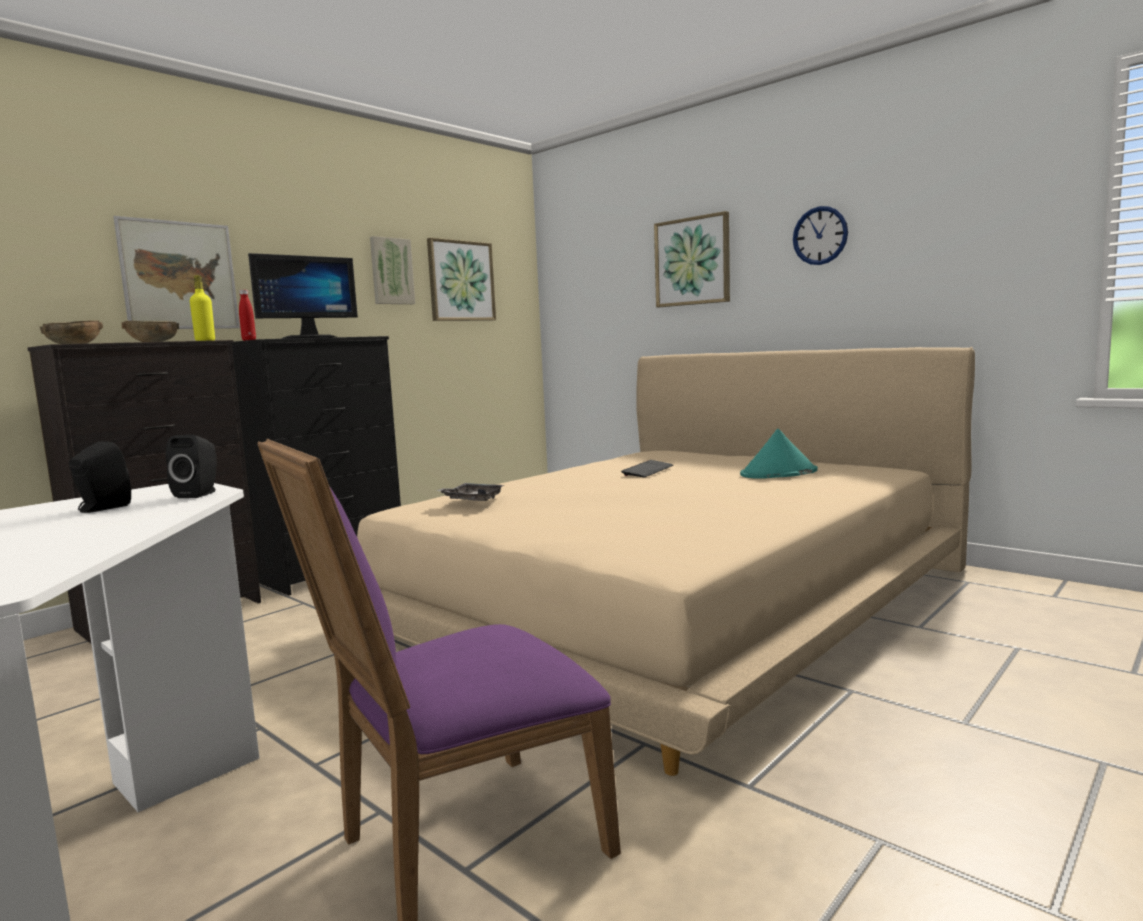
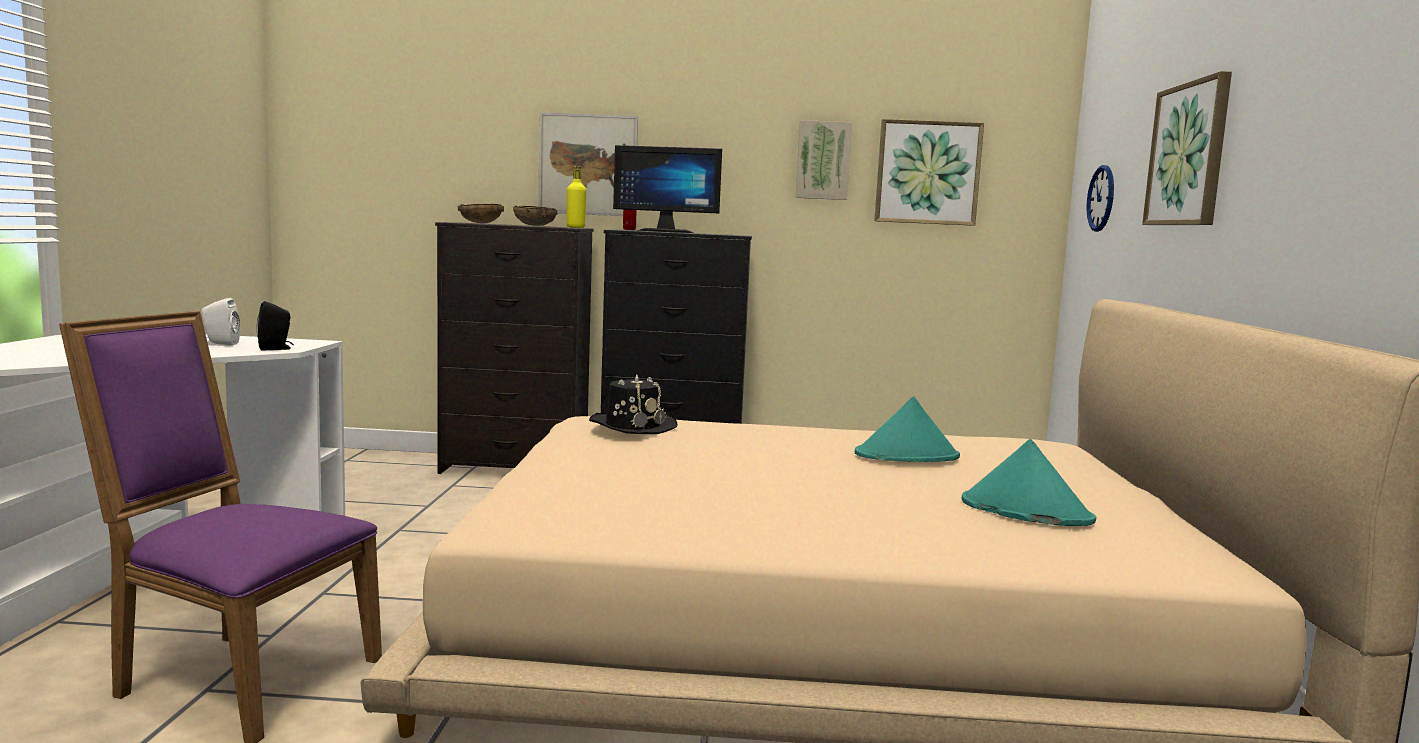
camera: 50 degrees right, 0 degrees up
(101, 508) = (219, 344): black speaker -> white speaker
(472, 499) = (632, 425): grey tray -> black hat
(648, 470) = (907, 456): keyboard -> turquoise hat
(820, 235) = (1318, 115): wall clock -> wall clock (1101, 198)

